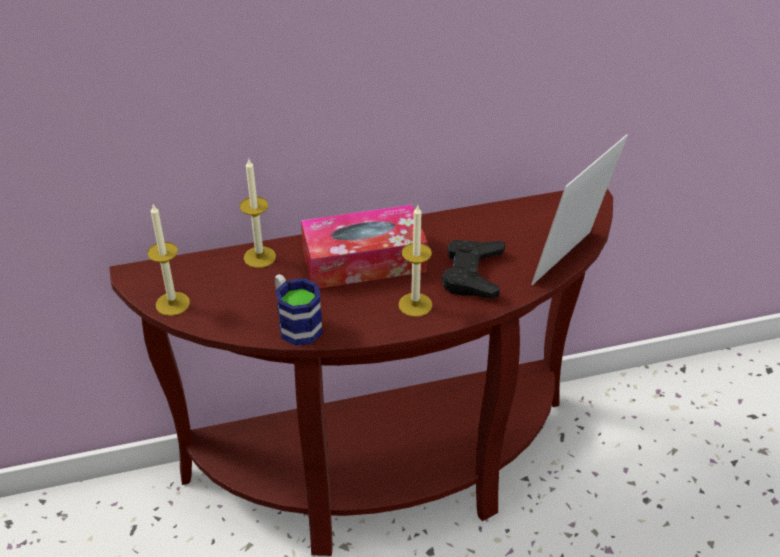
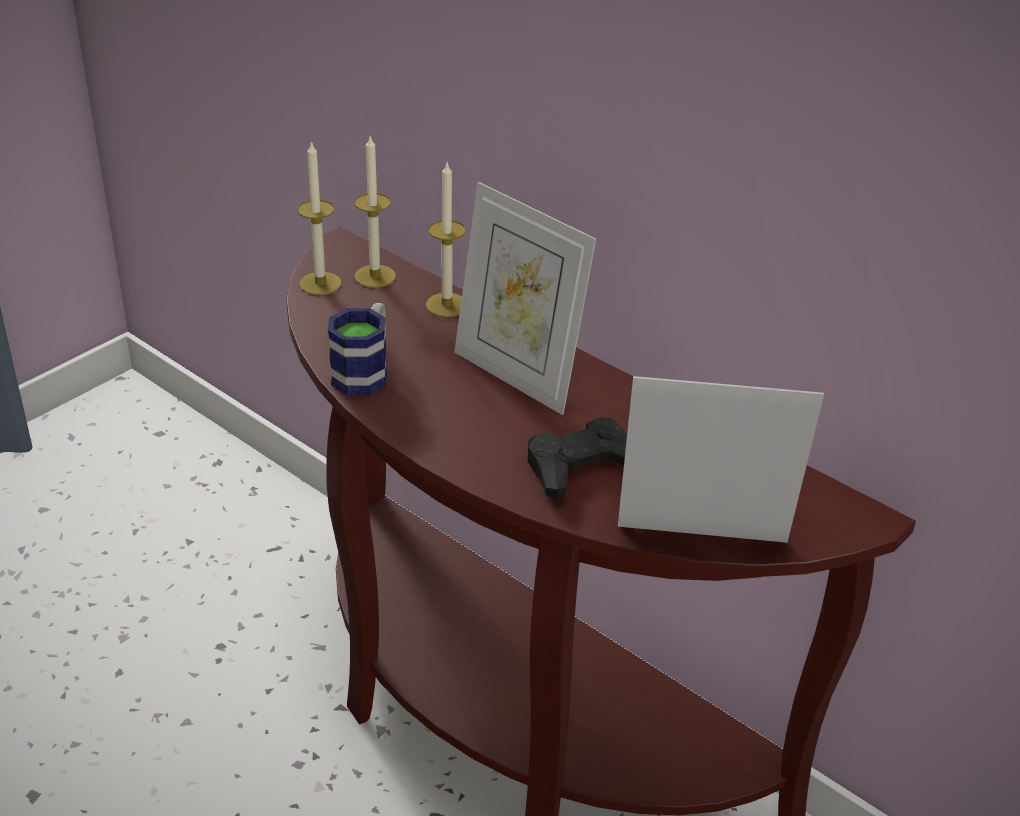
camera: 55 degrees right, 5 degrees down
(364, 261) = (517, 376): tissue box -> picture frame
(415, 304) = (481, 443): candle -> candle (375, 276)

